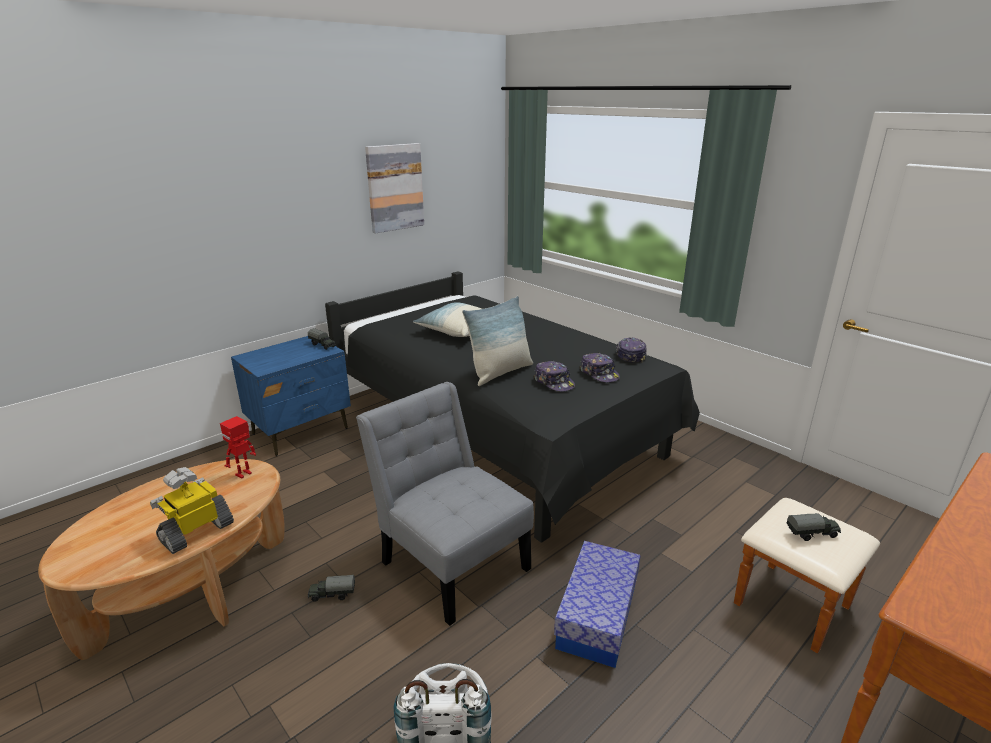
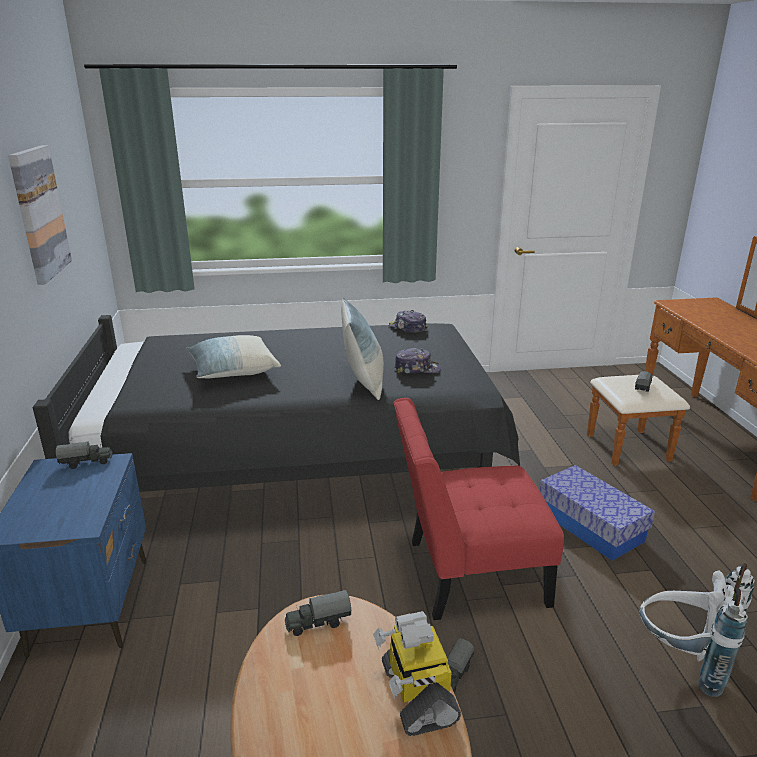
camera: 55 degrees left, 0 degrees up
(244, 474) = (317, 623): toy robot -> toy truck
(451, 560) = (468, 573): grey chair -> red chair
(599, 374) = (425, 349): cap -> none

